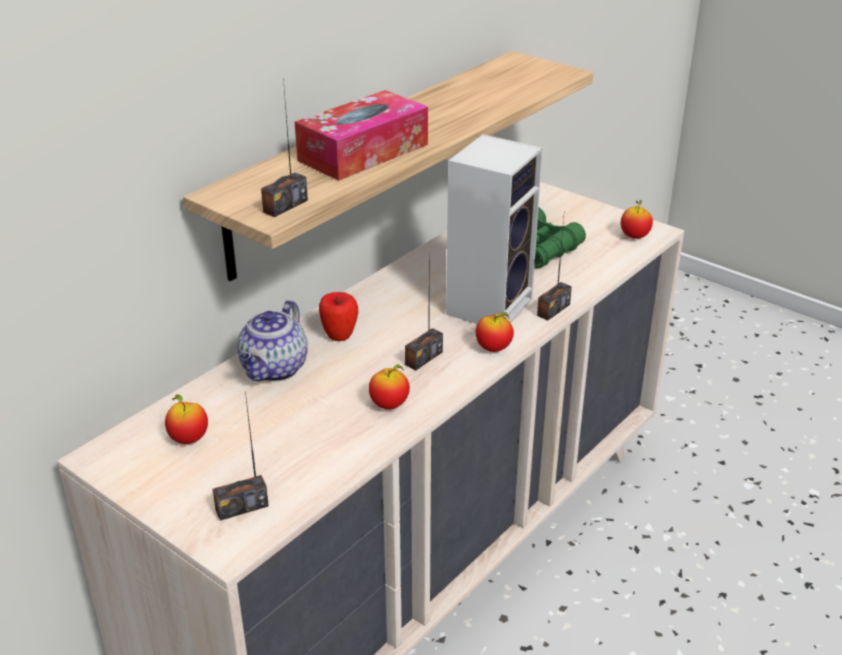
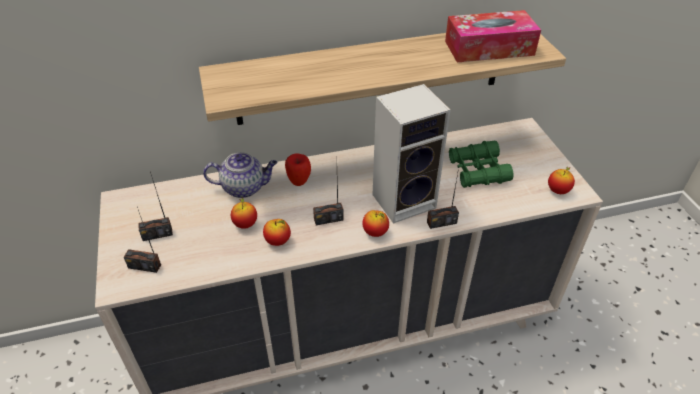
camera: 35 degrees right, 10 degrees up
(189, 439) = (164, 210): apple -> apple (245, 224)
(274, 370) = (244, 187): teapot -> teapot turned 150 degrees counterclockwise
(285, 206) = (238, 95): radio -> radio (157, 234)
(363, 152) = (329, 71): tissue box -> tissue box (489, 48)

